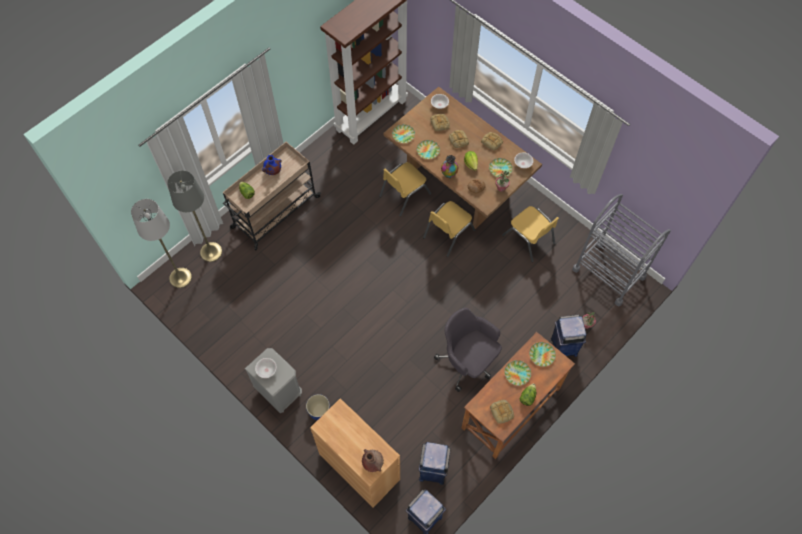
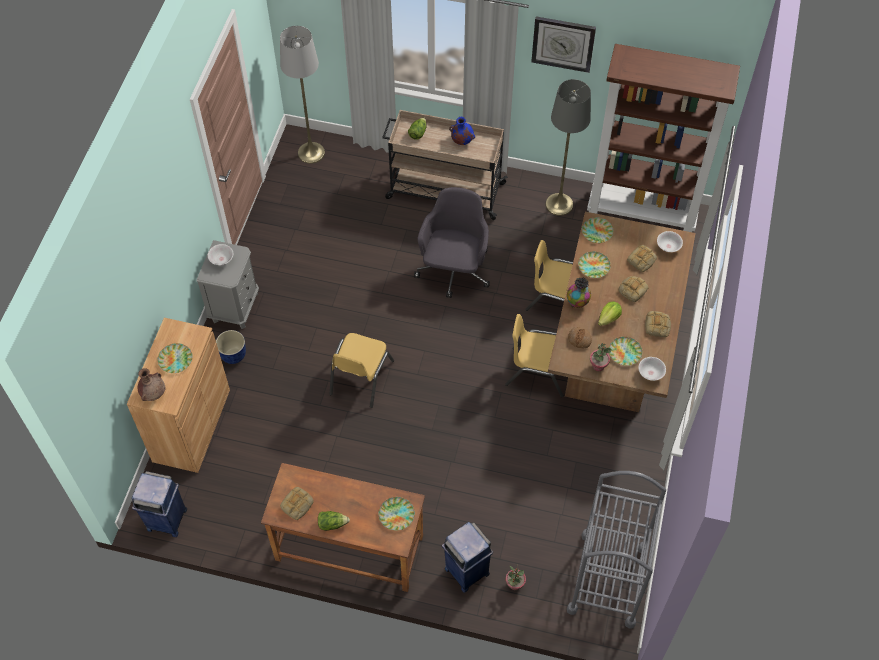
camera: 60 degrees right, 5 degrees down
(211, 252) = (358, 161): grey floor lamp -> grey floor lamp (559, 204)
(289, 55) = (563, 43): none -> wall clock
(433, 470) = (227, 501): blue trash can -> none
(467, 361) = (381, 473): grey office chair -> grey office chair (454, 271)
(517, 373) = (356, 499): plate -> plate (176, 360)
(529, 239) = (592, 462): yellow chair -> yellow chair (360, 377)

